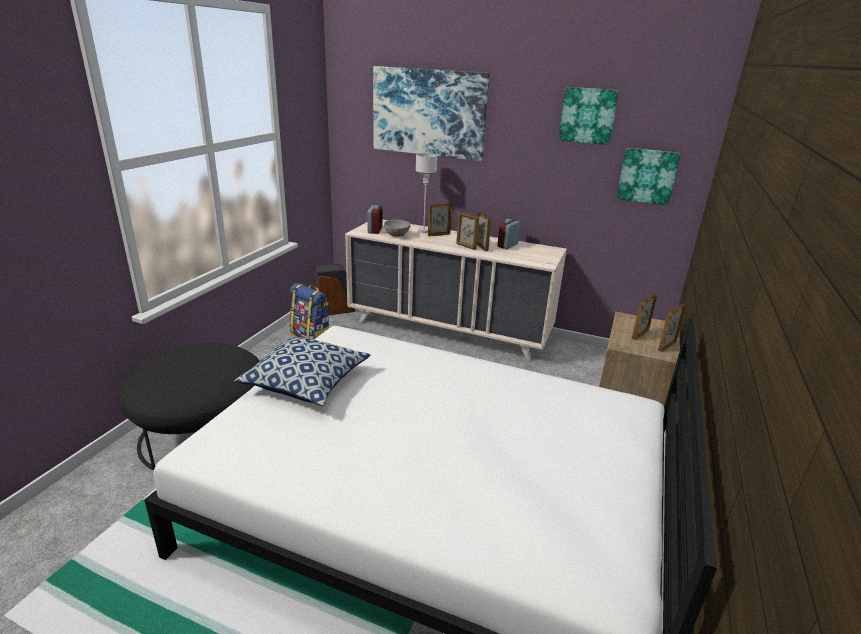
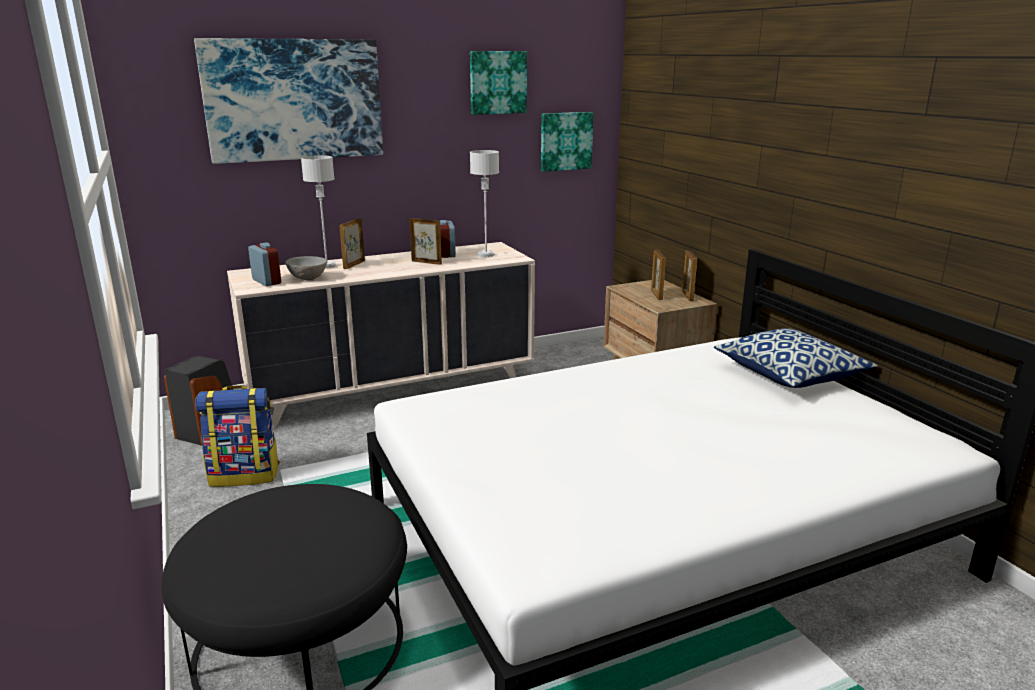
camera: 45 degrees left, 5 degrees down
(306, 383) = (484, 459): pillow -> pillow (790, 375)
(466, 246) = (410, 266): picture frame -> none
(531, 254) = (486, 255): none -> grey table lamp

